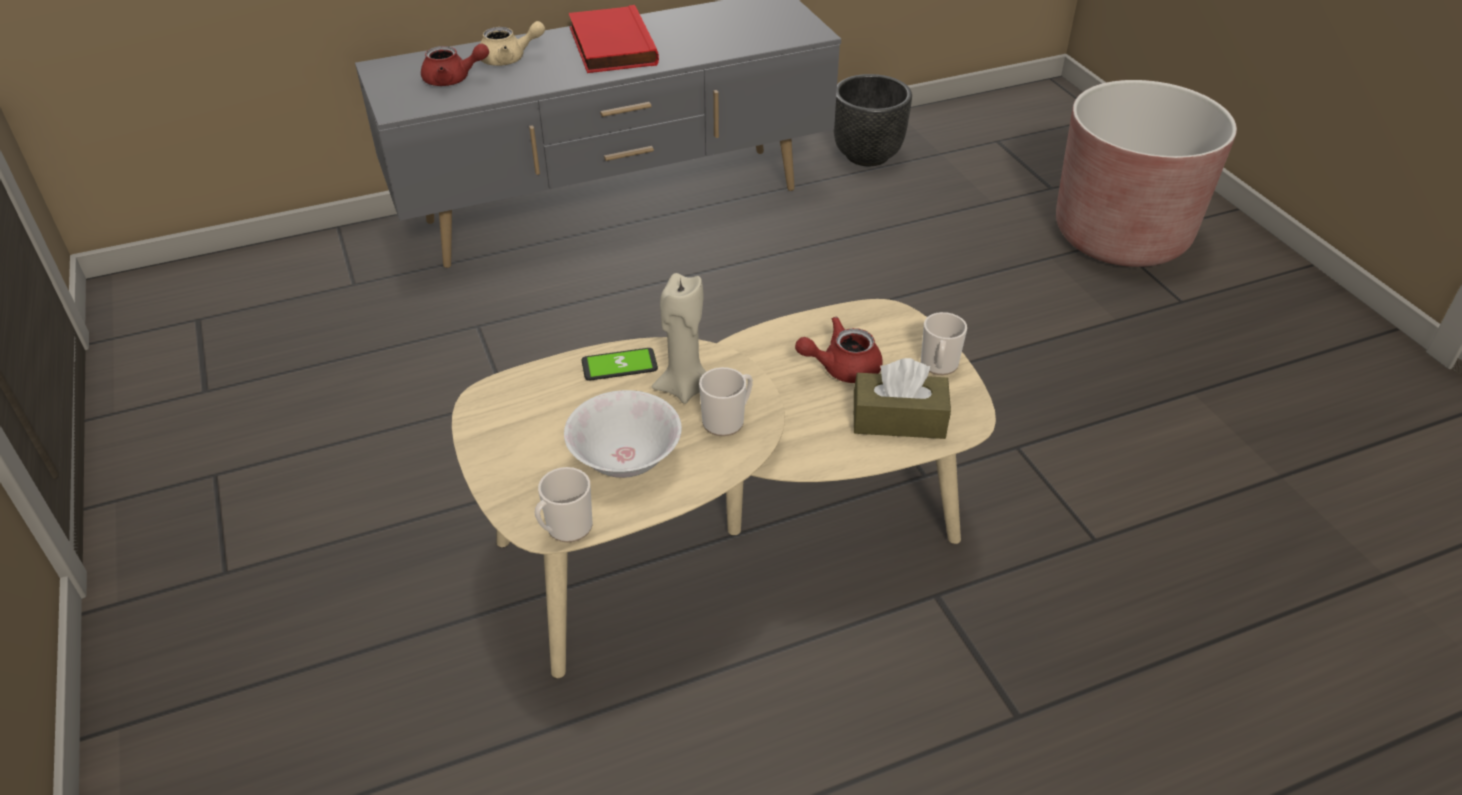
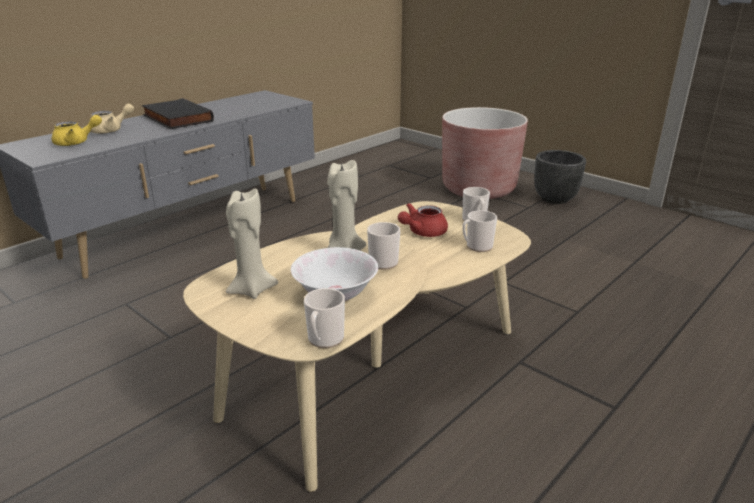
camera: 25 degrees left, 15 degrees down
(453, 79) = (76, 142): red teapot -> yellow teapot
(534, 419) = (251, 290): none -> beige candle
(610, 46) = (176, 118): red book -> black book
(619, 365) = (291, 252): phone -> none
(866, 156) = (325, 181): black planter -> black planter (555, 199)
(898, 420) = (476, 246): brown tissue box -> mug

